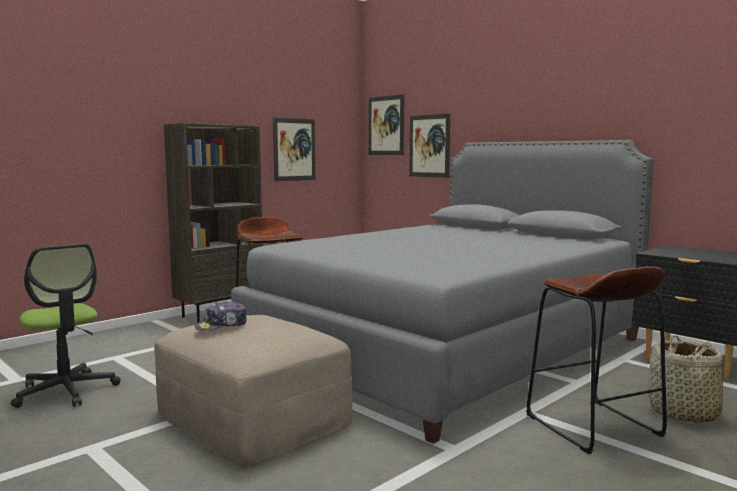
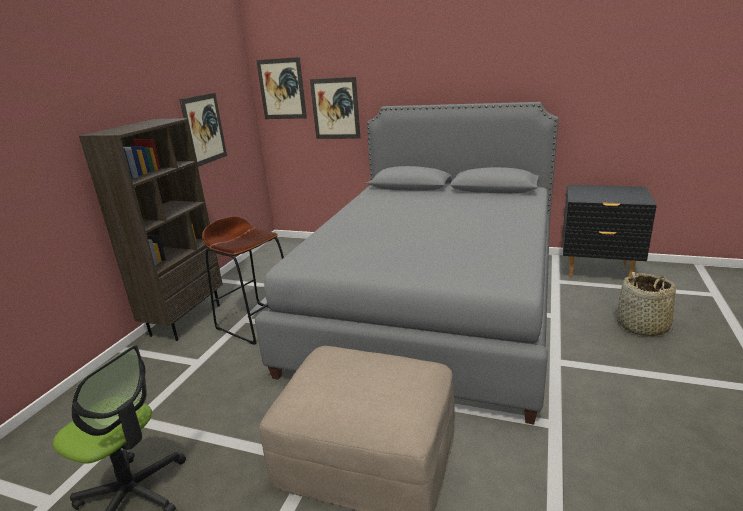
camera: 25 degrees left, 15 degrees up
(222, 326) = (335, 390): cap -> none
(593, 426) = (608, 360): brown stool -> none

